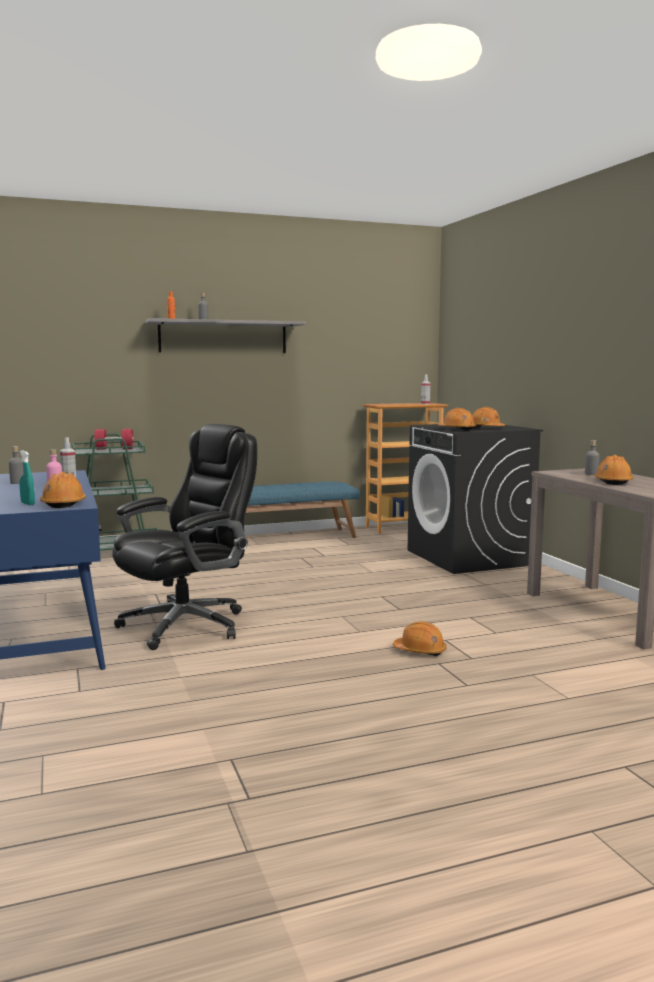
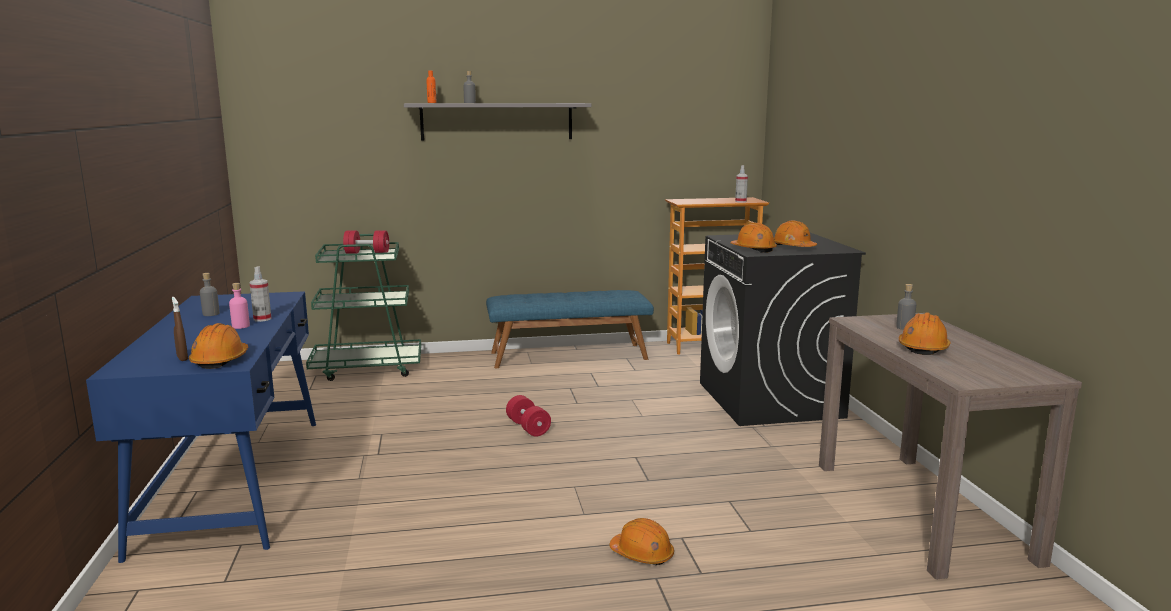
camera: 10 degrees right, 5 degrees up
(27, 504) = (182, 358): turquoise spray bottle -> brown spray bottle
(187, 625) = (391, 486): black office chair -> none
(281, 583) = (528, 428): none -> red dumbbell

